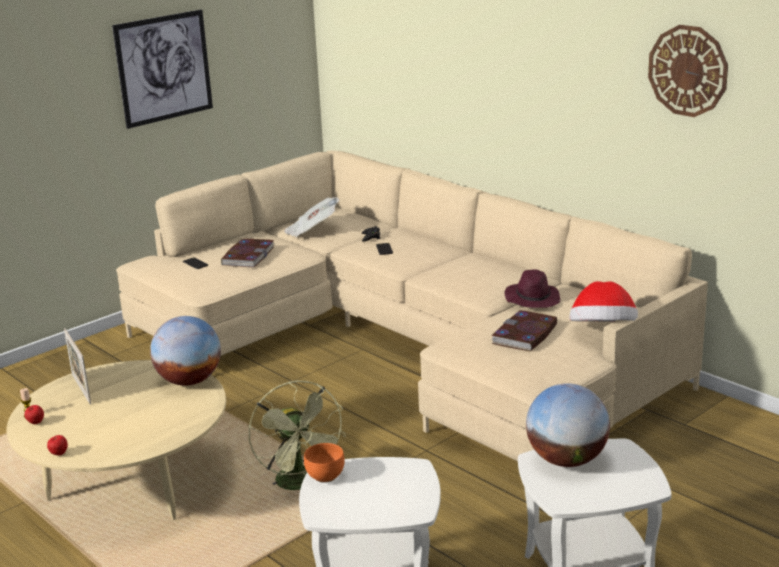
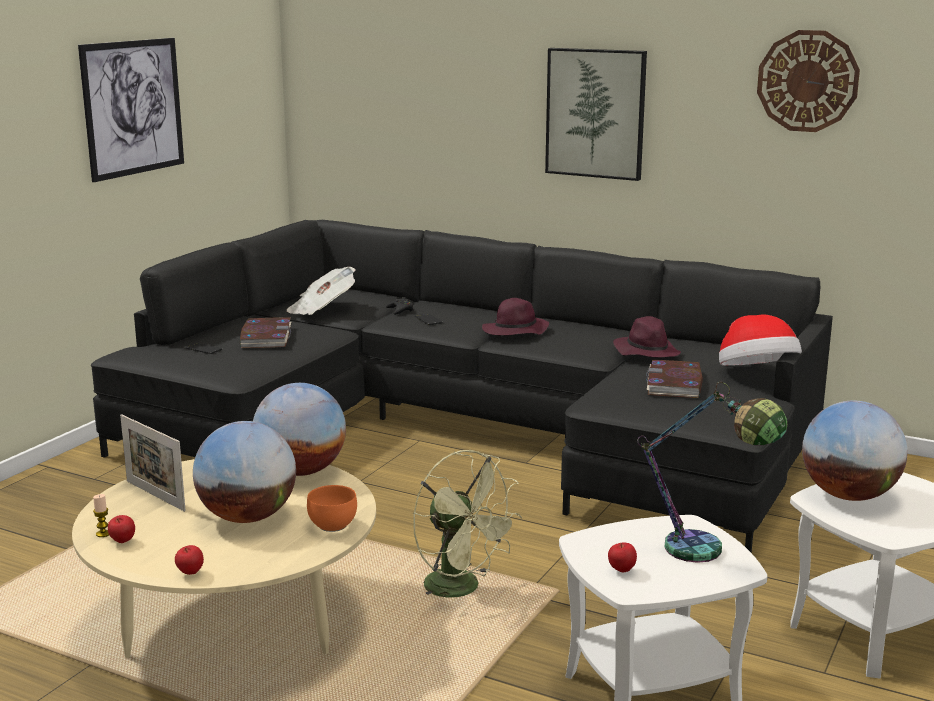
camera: 20 degrees left, 5 degrees down
(126, 415) = (248, 517): none -> globe
(327, 476) = (591, 547): orange bowl -> orange bowl (334, 525)
(330, 499) = (621, 570): none -> apple
(405, 345) = (467, 431): beige sofa -> black sofa
(405, 495) = (708, 554): none -> table lamp
(442, 268) = (515, 332): none -> purple hat
(530, 82) = (596, 113): none -> picture

